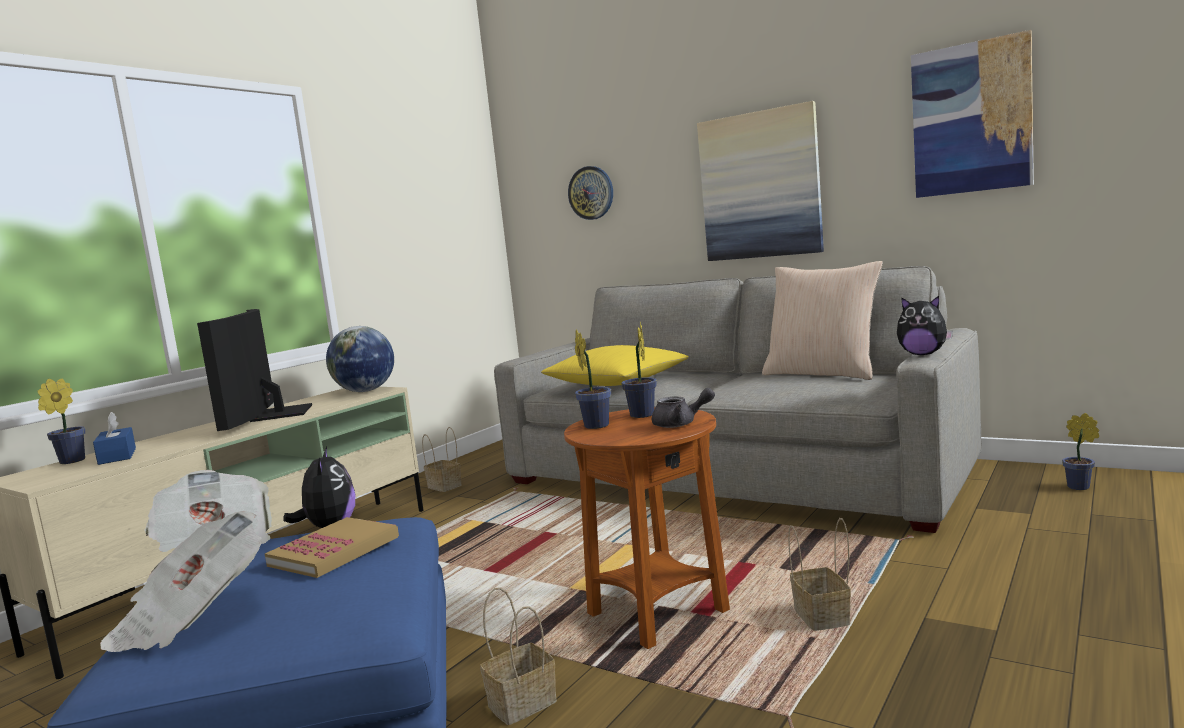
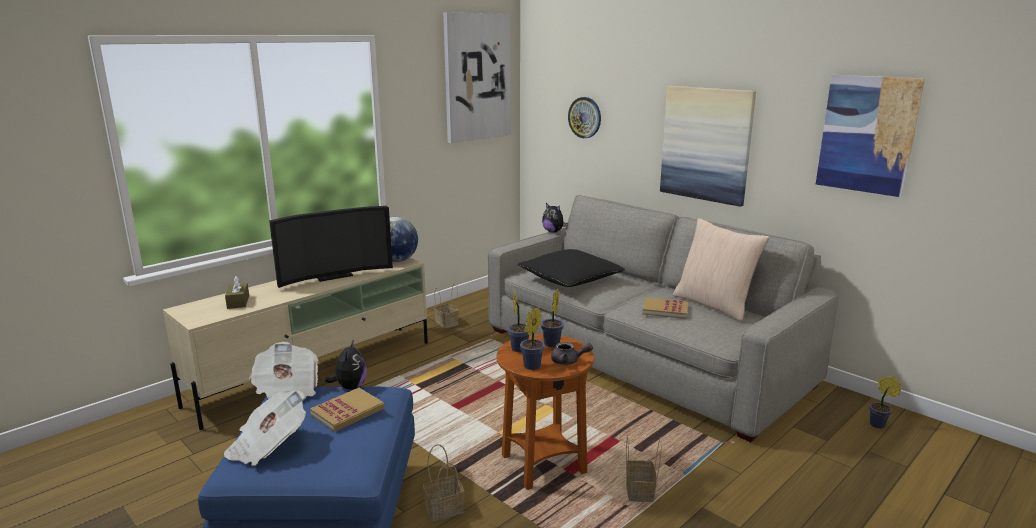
camera: 10 degrees right, 10 degrees up
(69, 462) = (211, 301): potted plant -> potted plant (530, 367)
(117, 456) = (238, 302): blue tissue box -> brown tissue box
(271, 414) = (333, 276): television -> television turned 120 degrees counterclockwise
(443, 159) = (477, 77): none -> picture
(617, 382) = (570, 279): yellow pillow -> black pillow
(764, 385) = (665, 310): none -> book
(923, 354) = (770, 321): plush toy -> plush toy (553, 232)

